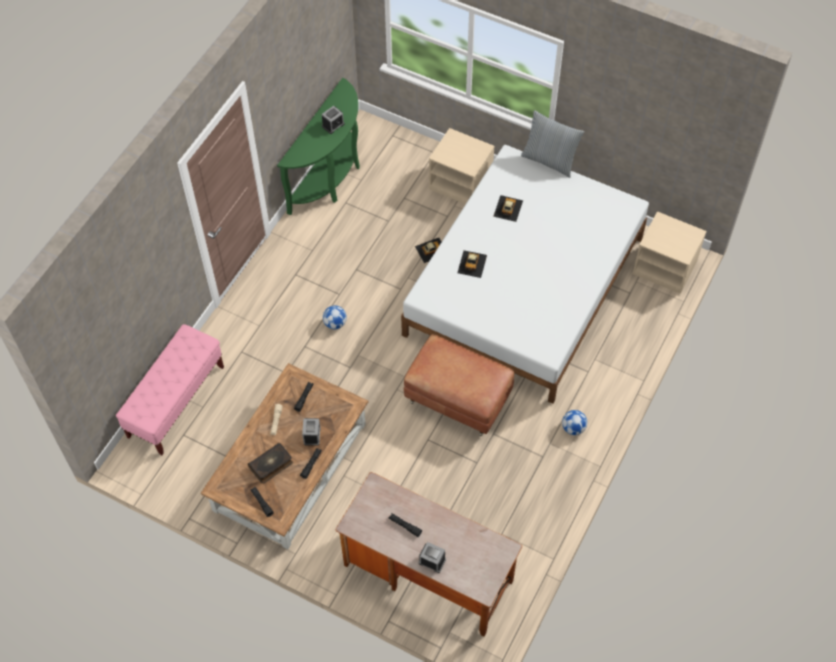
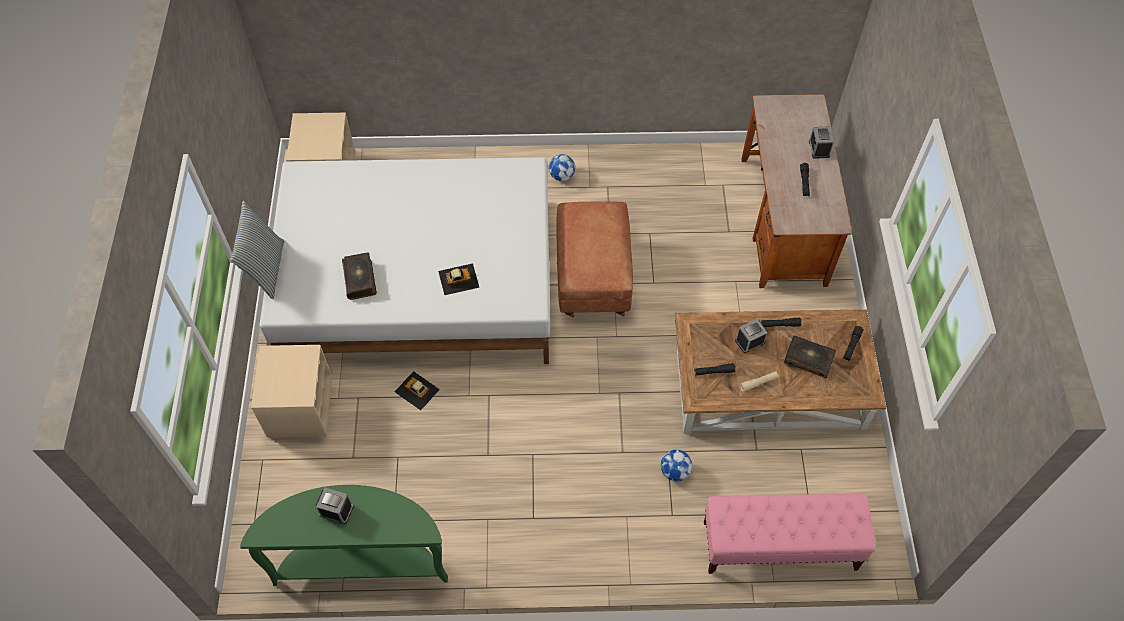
camera: 120 degrees left, 0 degrees up
(335, 323) = (574, 437): football -> football (674, 471)
(508, 208) = (360, 279): toy car -> book

